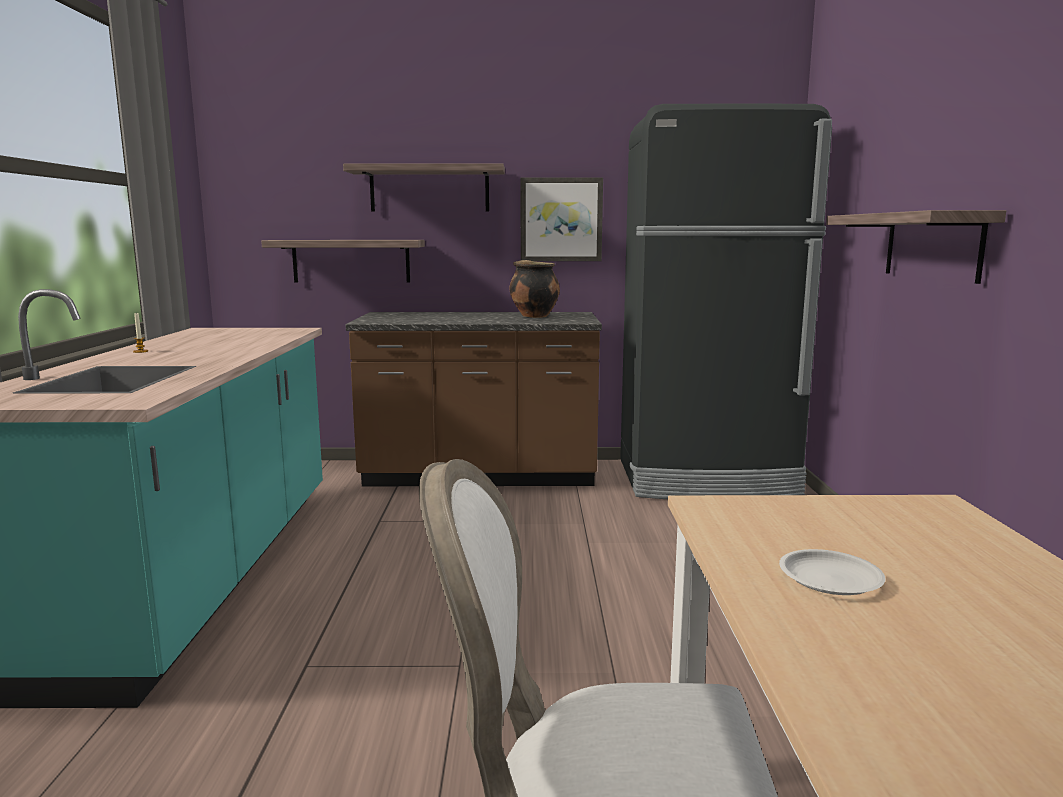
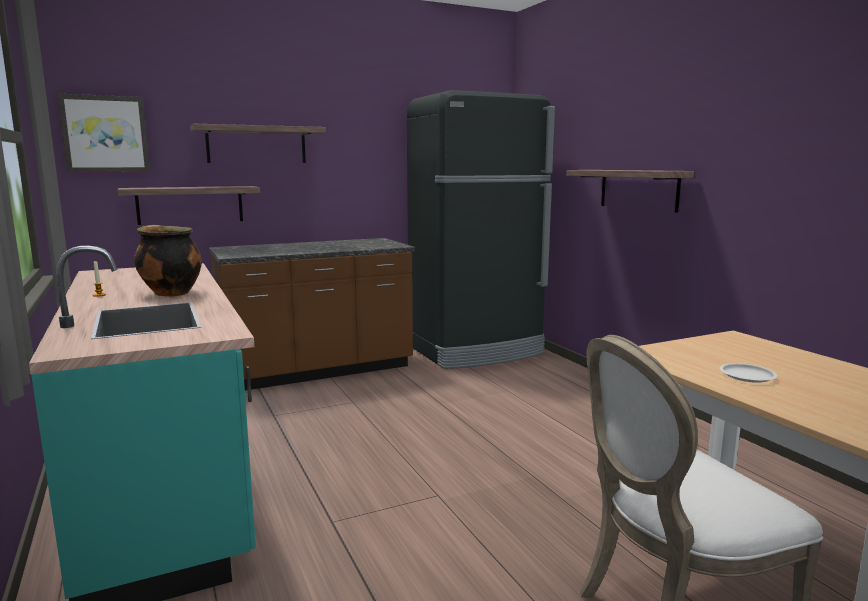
camera: 25 degrees left, 0 degrees up
(533, 316) = (352, 243): cooking pot -> cooking pot (170, 293)
(561, 219) = (359, 169): picture -> picture (105, 134)

